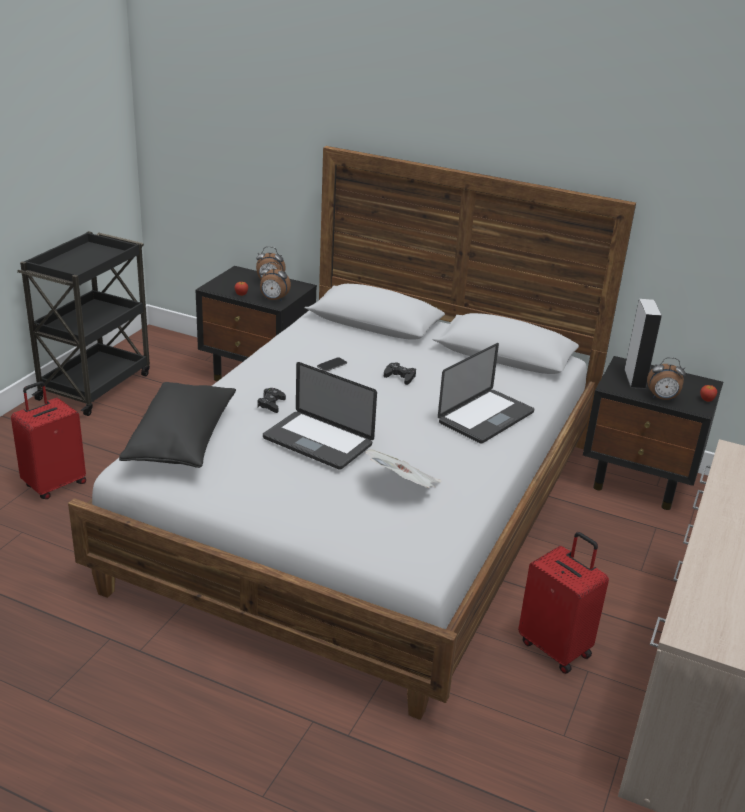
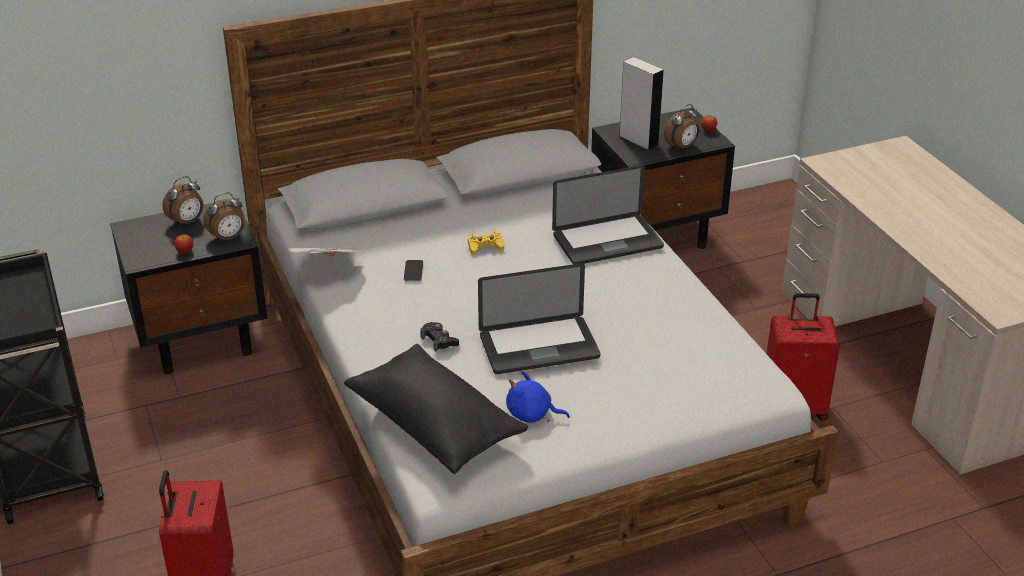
camera: 45 degrees left, 5 degrees up
(242, 472) = (532, 414): none -> blue plush toy
(400, 377) = (485, 247): black game controller -> yellow game controller
(403, 486) = (657, 339): newspaper -> newspaper (329, 266)
(486, 417) = (607, 242): laptop -> laptop turned 75 degrees clockwise

